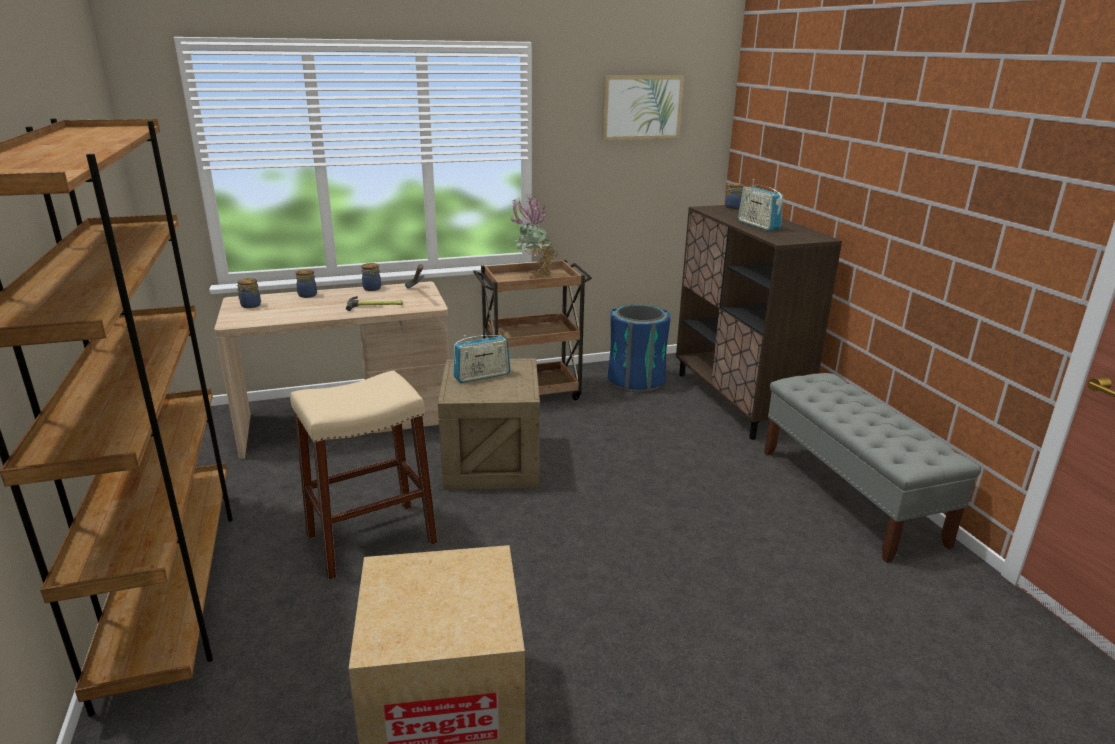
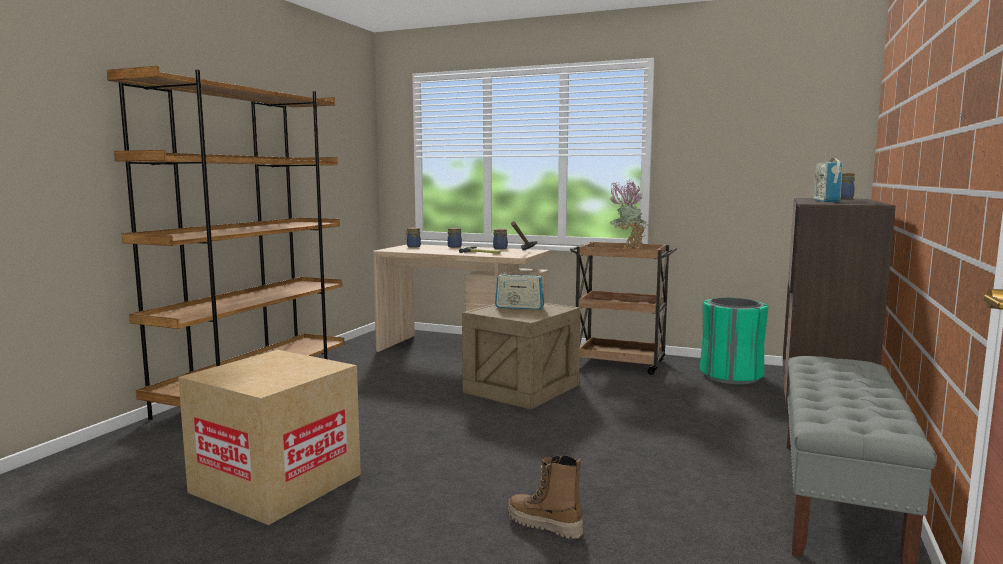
camera: 40 degrees right, 15 degrees down
(372, 539) = (380, 401): beige stool -> none
(636, 380) = (731, 376): blue trash can -> green trash can
(641, 107) = (763, 109): picture -> none
(732, 623) = (544, 525): none -> boot

